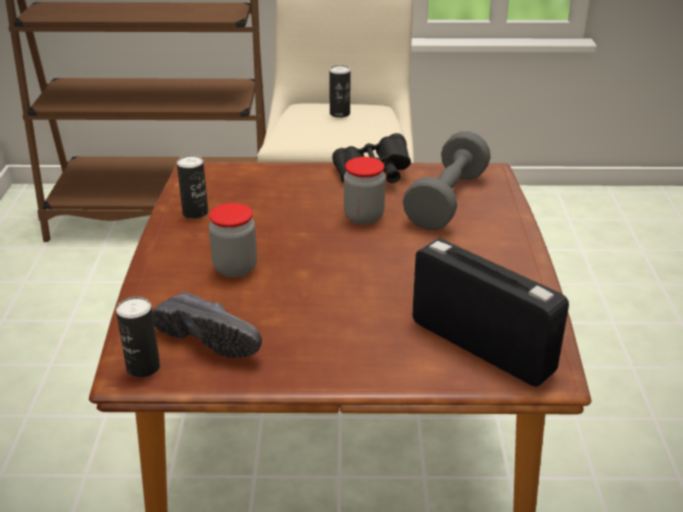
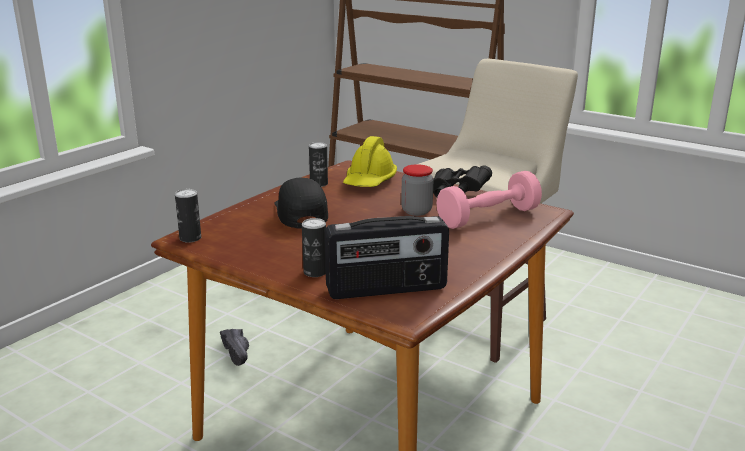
camera: 35 degrees right, 10 degrees down
(213, 337) = (242, 237): black shoe -> black shoe (239, 354)
(235, 268) = (301, 213): jar -> black cap
(253, 189) = (370, 181): none -> yellow hard hat
(339, 114) = (488, 158): can -> can (315, 272)
(446, 200) = (488, 217): grey dumbbell -> pink dumbbell
(482, 346) = (386, 289): radio -> radio turned 90 degrees clockwise

